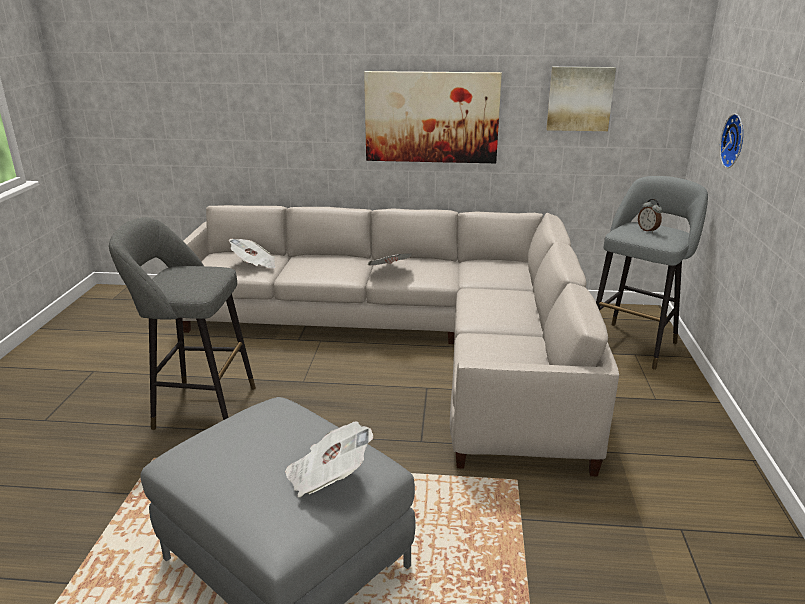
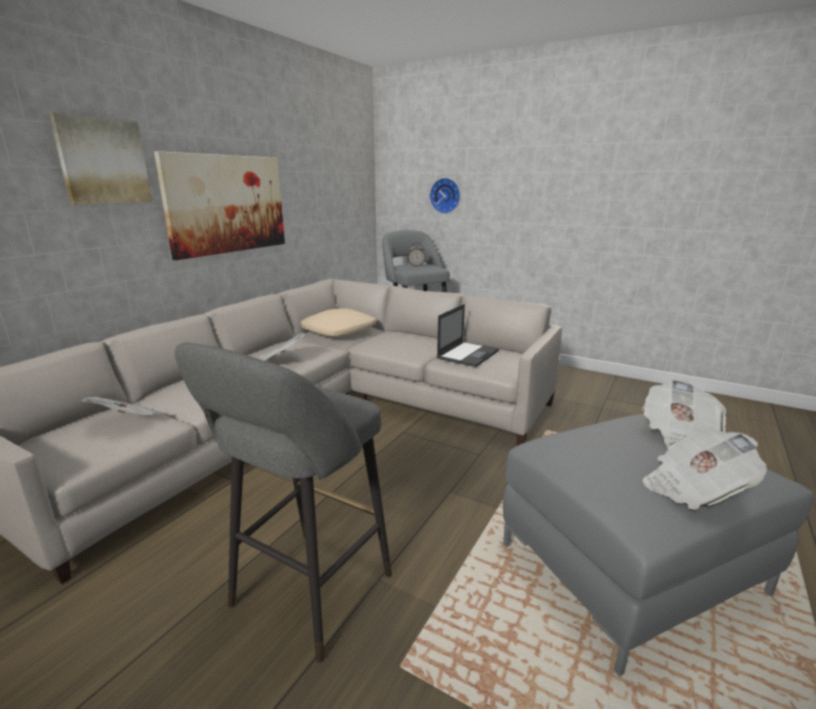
camera: 65 degrees left, 5 degrees down
(225, 481) = (694, 489): none -> newspaper
(491, 271) = (338, 331): none -> beige pillow
(500, 345) = (468, 354): none -> laptop
(579, 98) = (323, 182): picture -> picture (103, 161)

